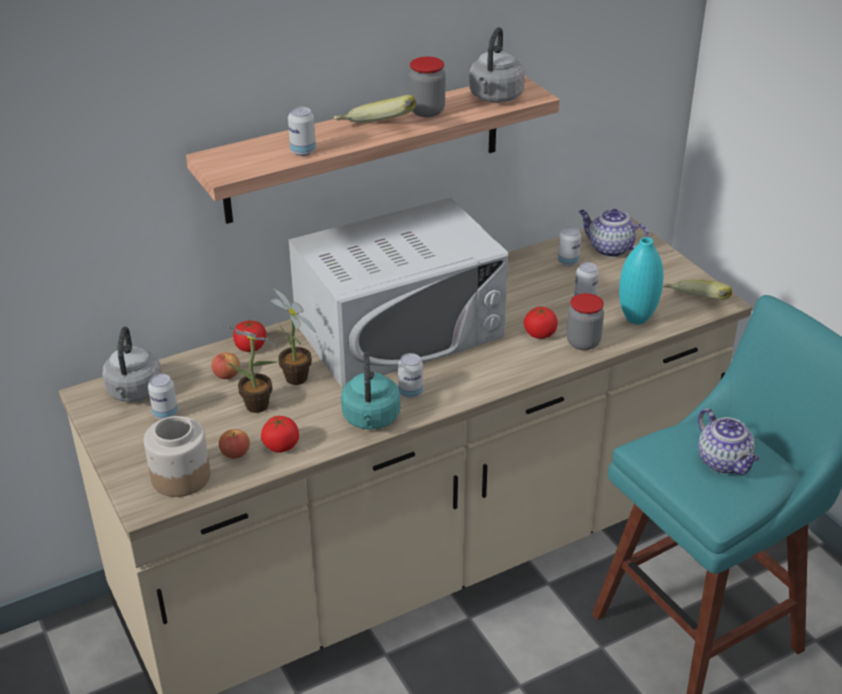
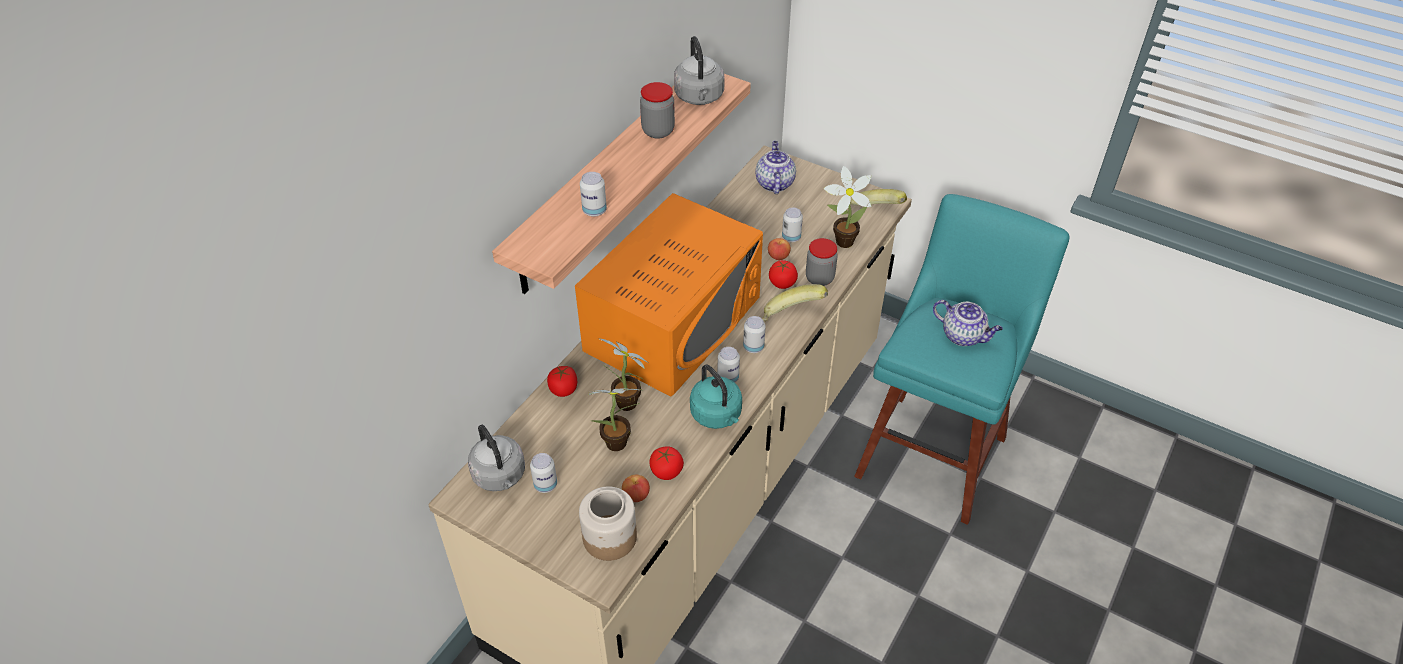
camera: 30 degrees left, 10 degrees up
(227, 375) = (566, 425): apple -> apple (778, 256)
(375, 130) = (634, 166): banana -> banana (791, 317)
(400, 330) = (673, 323): white microwave -> orange microwave
(568, 262) = (752, 207): can -> can (753, 347)
(609, 249) = (774, 183): teapot -> teapot turned 90 degrees clockwise
(636, 318) = (841, 241): turquoise vase -> potted plant

